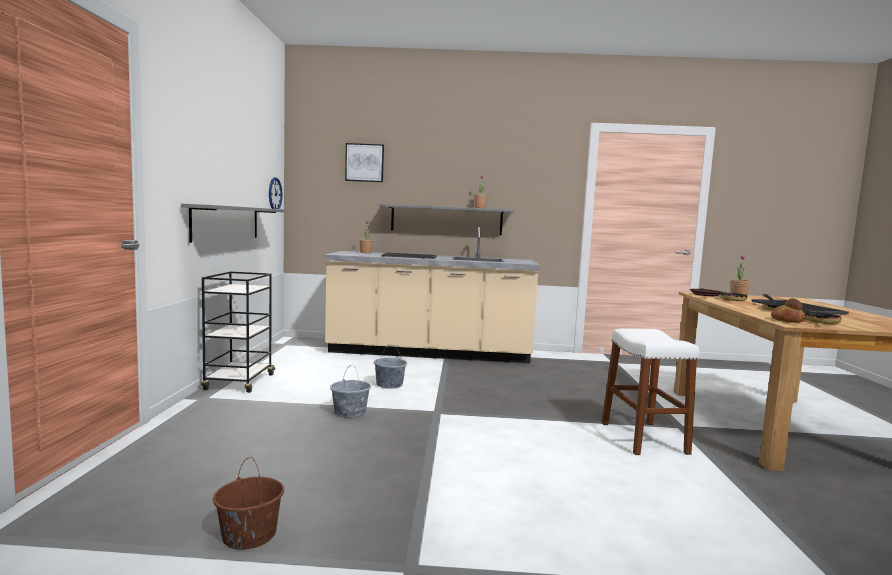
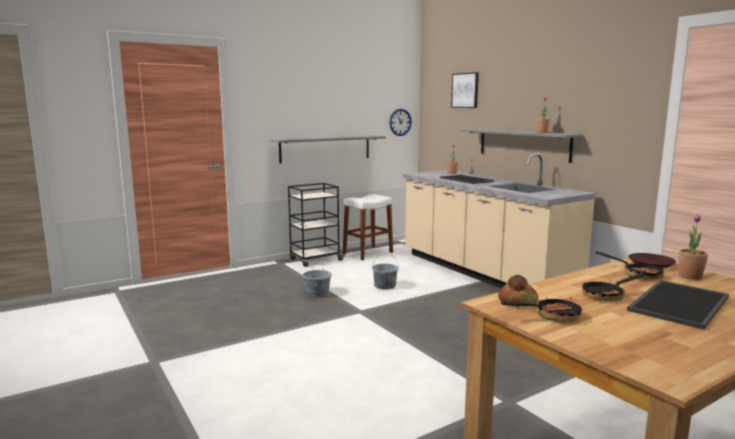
camera: 55 degrees right, 5 degrees up
(249, 534) = (154, 323): brown bucket -> none
(643, 438) = (441, 389): white stool -> white stool (368, 253)

